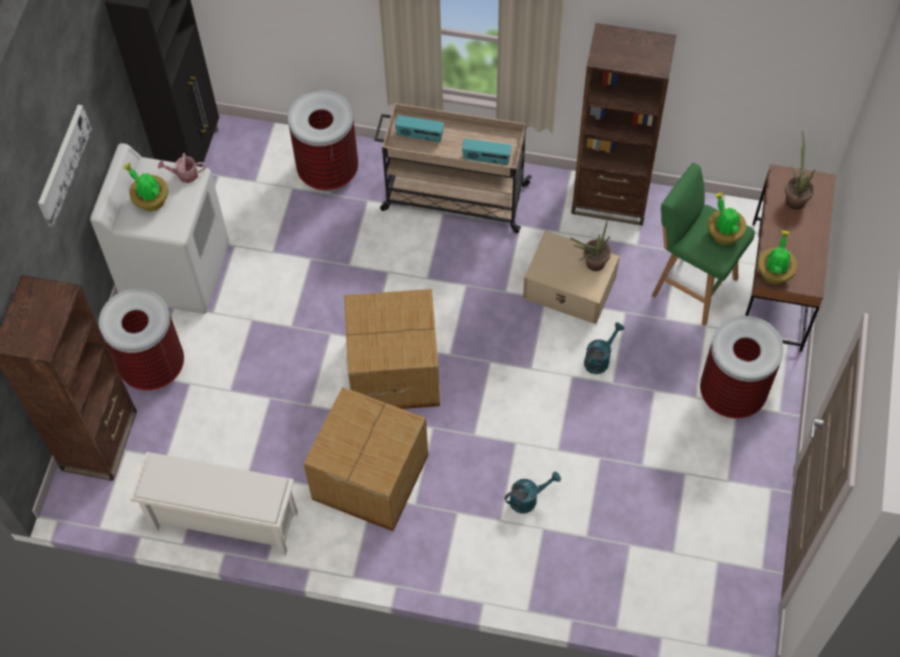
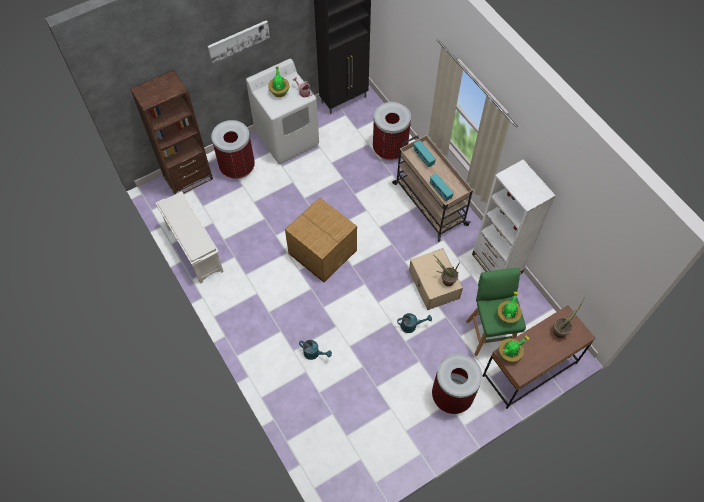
camera: 45 degrees right, 0 degrees up
(368, 478) = (263, 284): cardboard box -> none
(610, 199) = (497, 263): brown bookcase -> white bookcase

